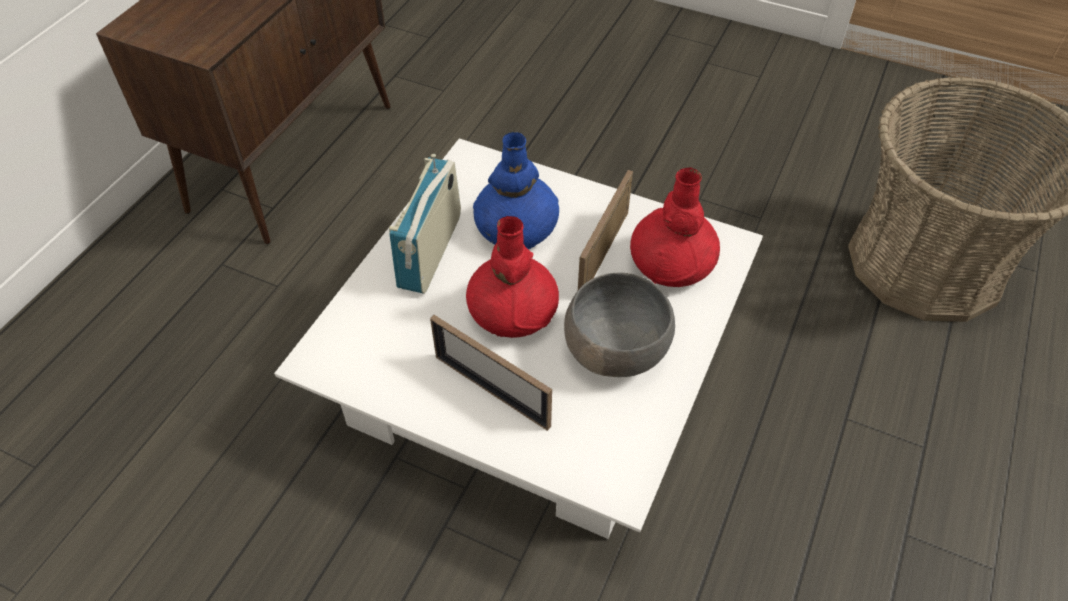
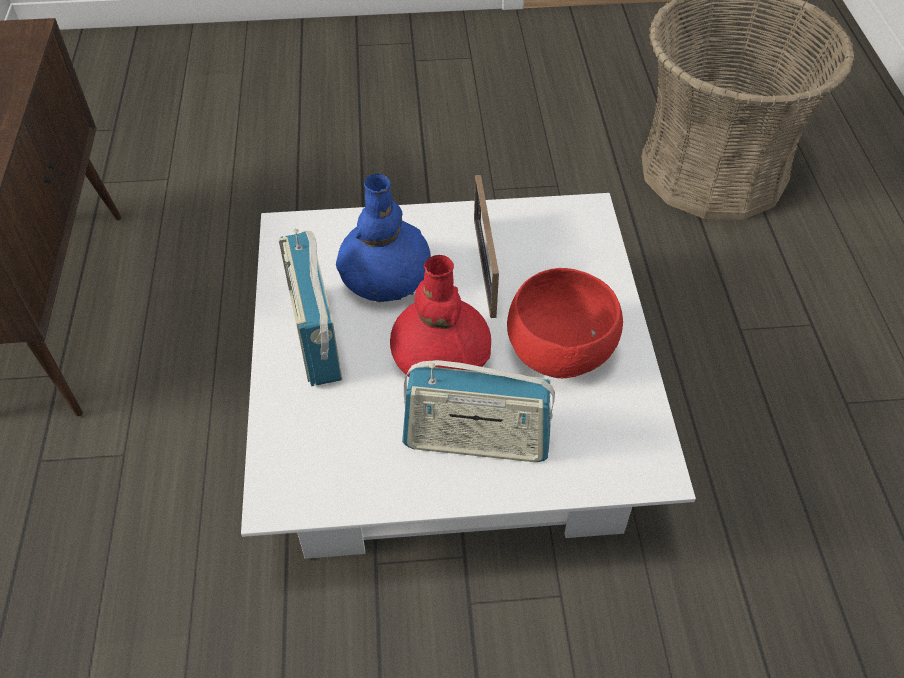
camera: 30 degrees left, 0 degrees up
(491, 391) = (476, 442): picture frame -> radio
(615, 350) = (559, 350): grey bowl -> red bowl
(672, 263) = (551, 249): red vase -> none

